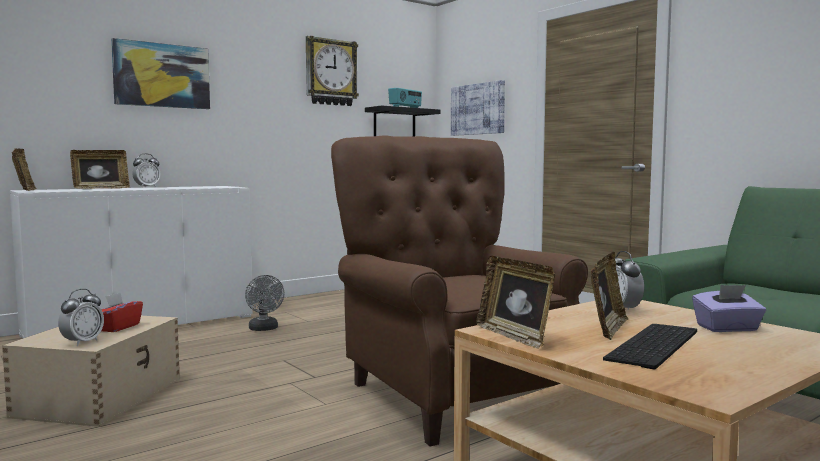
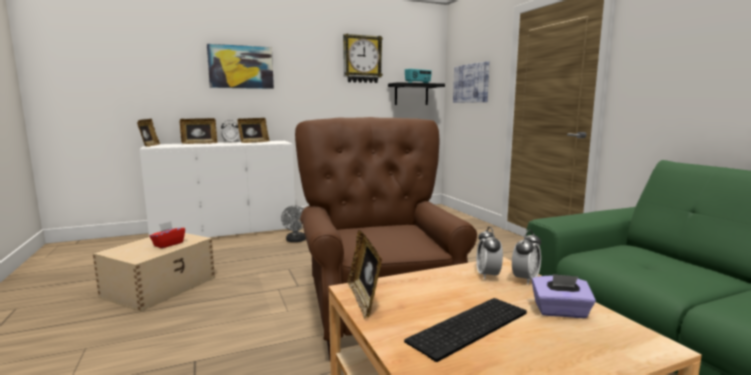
camera: 15 degrees right, 5 degrees up
(82, 342) = (136, 255): alarm clock -> alarm clock (525, 279)
(608, 330) = (449, 301): picture frame -> picture frame (253, 142)

